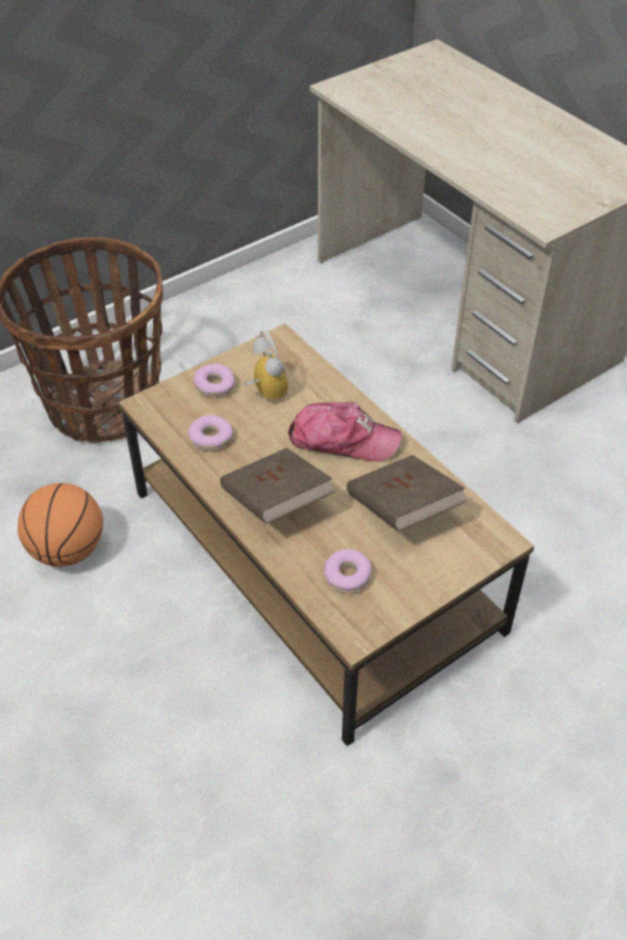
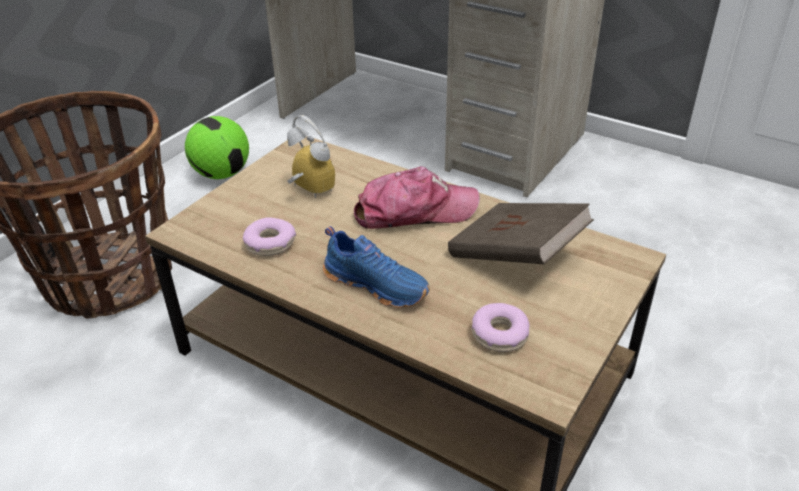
camera: 20 degrees left, 10 degrees down
(68, 550) = (115, 434): basketball -> none
(215, 386) = (251, 197): donut -> none
(237, 316) = (222, 174): none -> football
(276, 502) = (377, 284): brown book -> blue shoe

